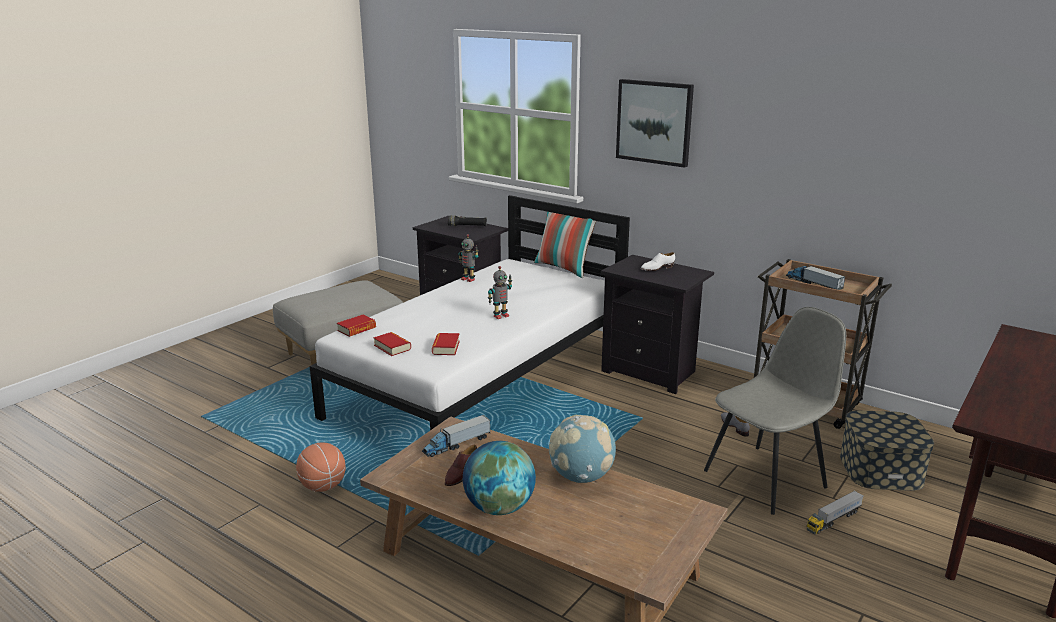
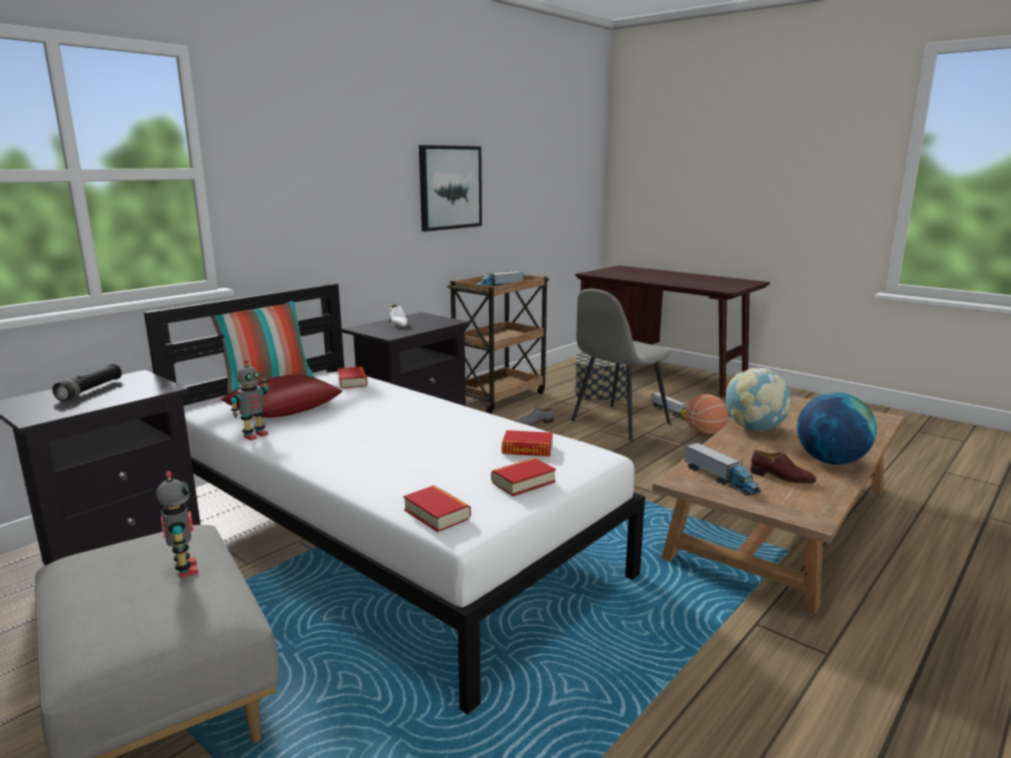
camera: 85 degrees left, 5 degrees down
(323, 486) = (690, 682): basketball -> basketball (704, 432)
(500, 316) = (426, 418): toy robot -> toy robot (184, 570)
(521, 278) = (284, 406): none -> red pillow
(572, 287) = (352, 381): none -> book
(654, 122) = (311, 166): picture -> picture (449, 187)
(767, 478) = (618, 423): grey chair -> grey chair turned 105 degrees counterclockwise

